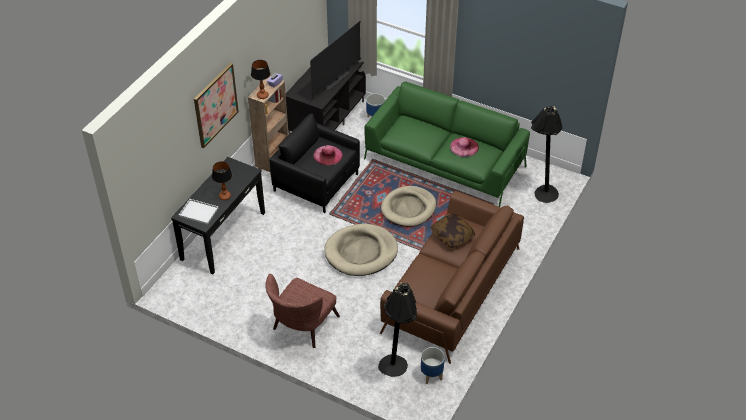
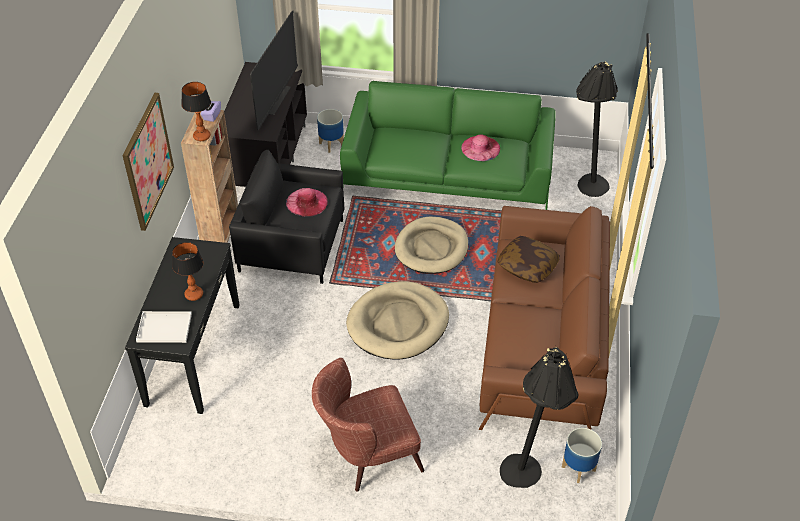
camera: 20 degrees left, 0 degrees up
(301, 327) = (366, 454): brown armchair -> brown armchair turned 60 degrees clockwise

